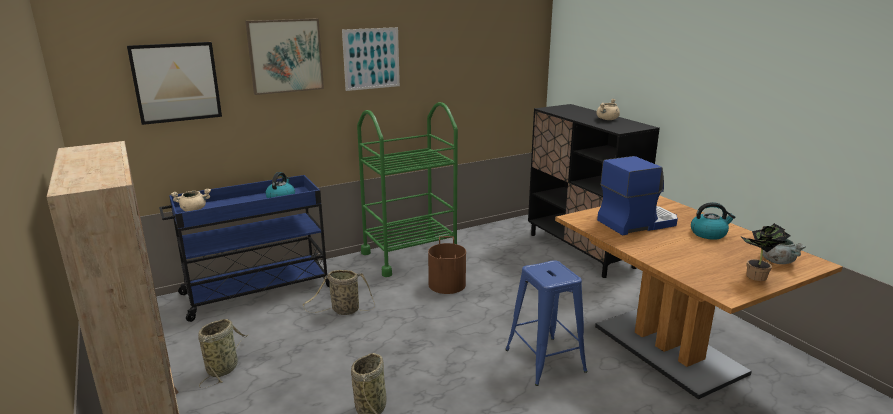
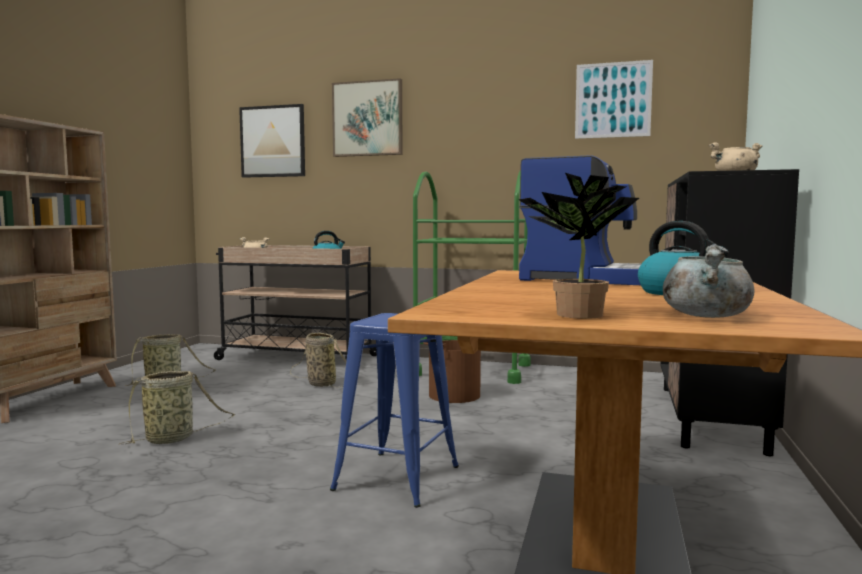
camera: 45 degrees right, 15 degrees down
(256, 291) = (295, 357): blue cart -> beige cart
(371, 58) = (460, 123): picture -> picture (613, 100)

